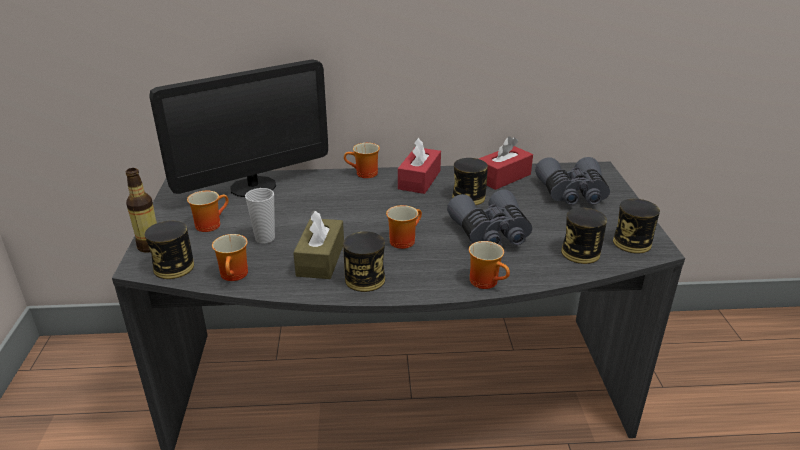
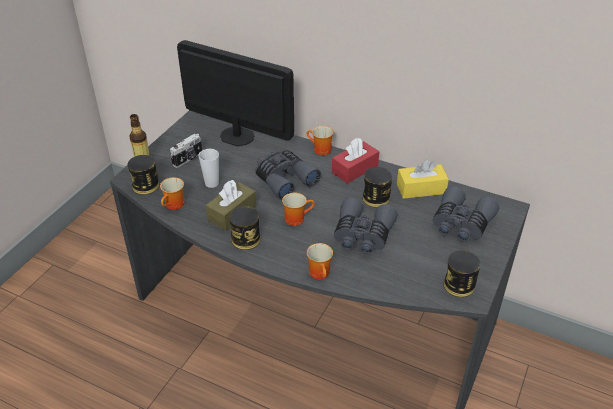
camera: 30 degrees right, 10 degrees up
(209, 224) = (188, 159): mug -> camera
(253, 187) = (237, 136): monitor -> monitor turned 150 degrees counterclockwise
(351, 210) = (284, 179): none -> grey binoculars
(503, 177) = (421, 189): red tissue box -> yellow tissue box
(580, 253) = (410, 277): can -> none

